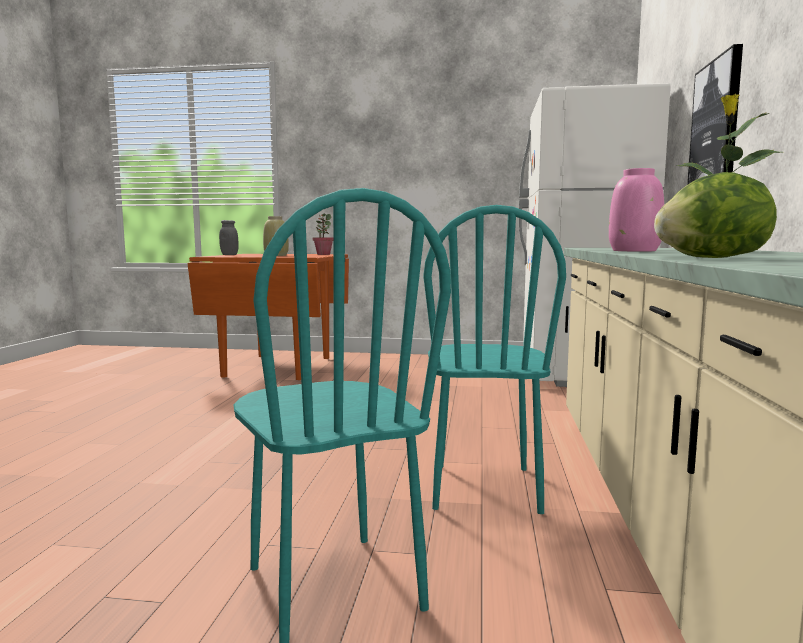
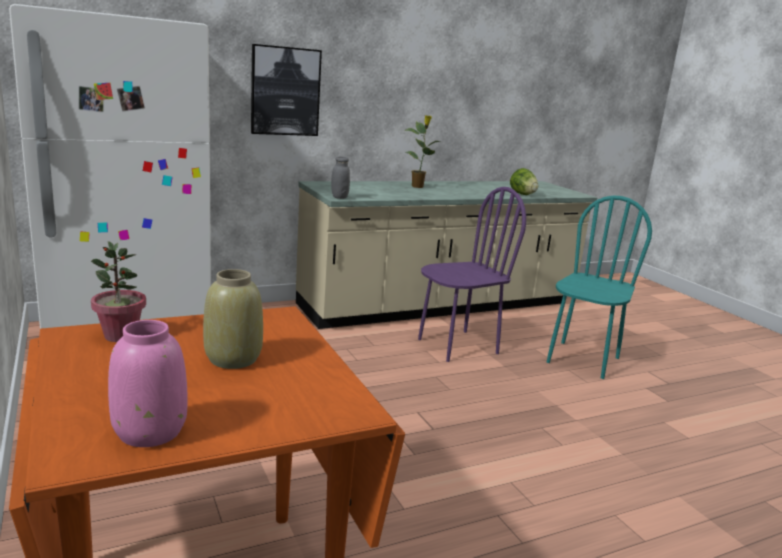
camera: 125 degrees left, 10 degrees up
(229, 255) = (228, 431): grey jar -> grey jar (339, 197)
(484, 488) = (457, 346): turquoise chair -> purple chair
(635, 251) = (439, 195): pink vase -> pink vase (150, 431)

